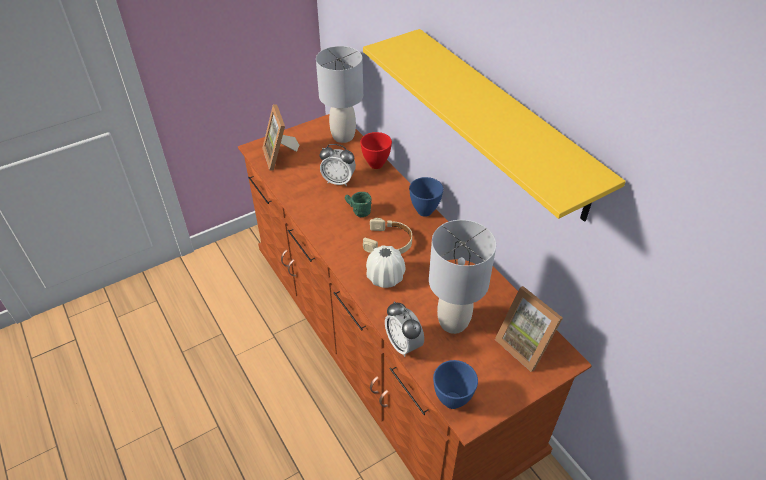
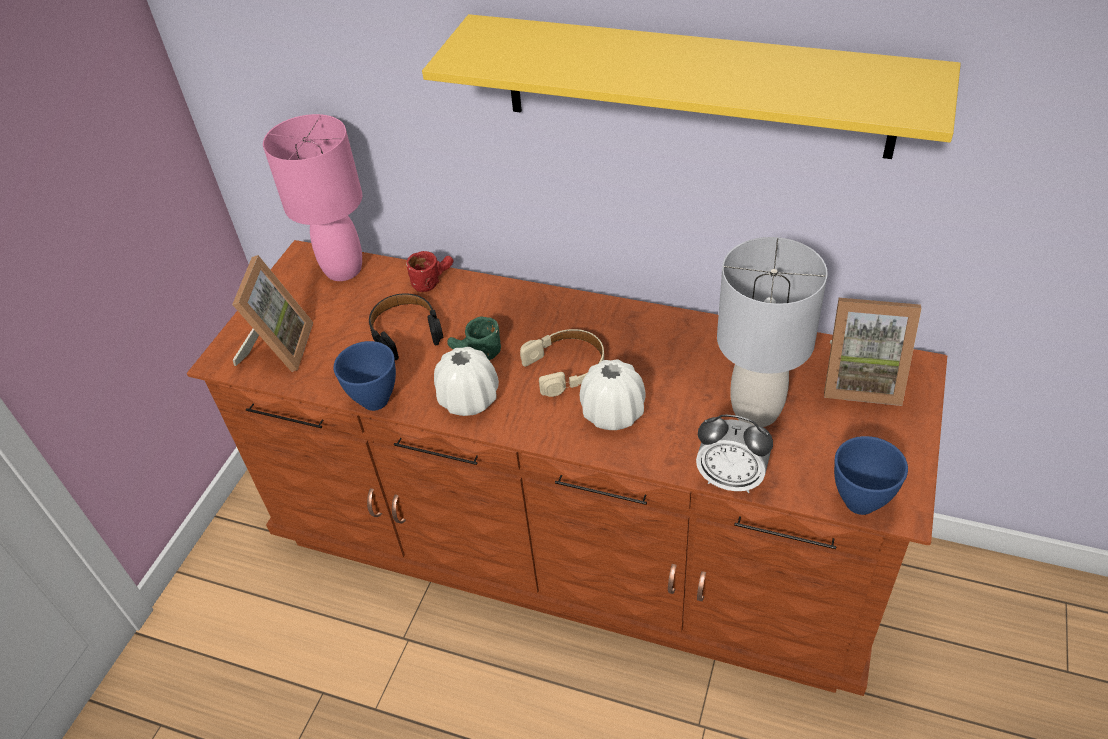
camera: 35 degrees left, 0 degrees up
(281, 156) = (278, 348): picture frame -> picture frame turned 120 degrees counterclockwise
(331, 229) = (469, 400): none -> white vase
(338, 181) = (405, 331): alarm clock -> black headphones
(343, 136) = (344, 269): grey table lamp -> pink table lamp
(375, 164) = (432, 280): red bowl -> red mug
(425, 211) = (567, 300): blue bowl -> blue bowl (375, 399)

